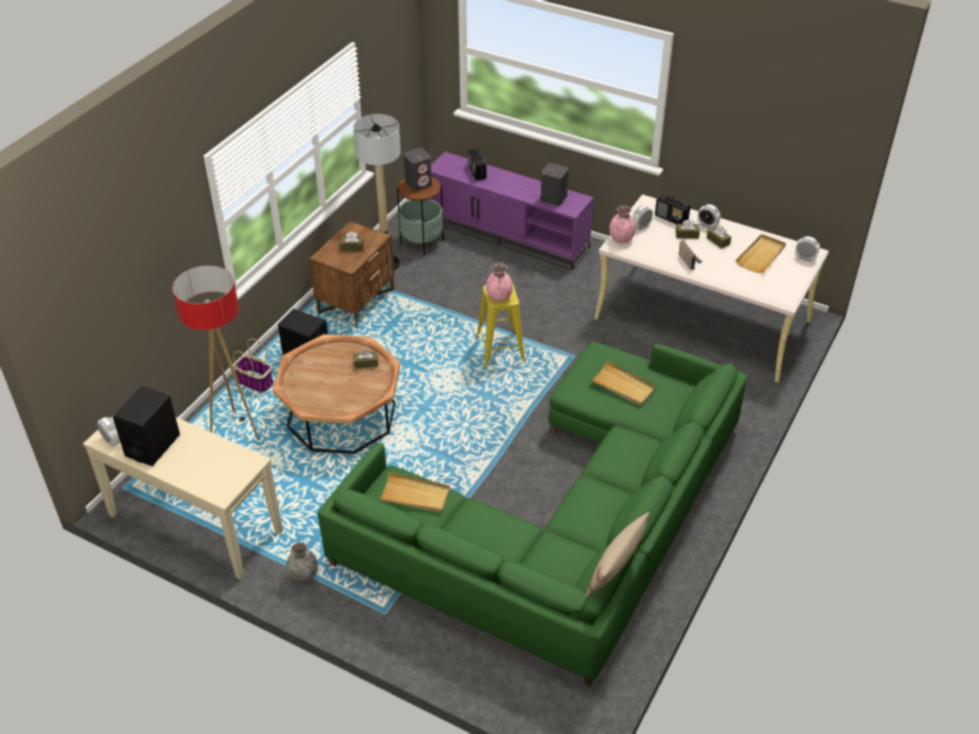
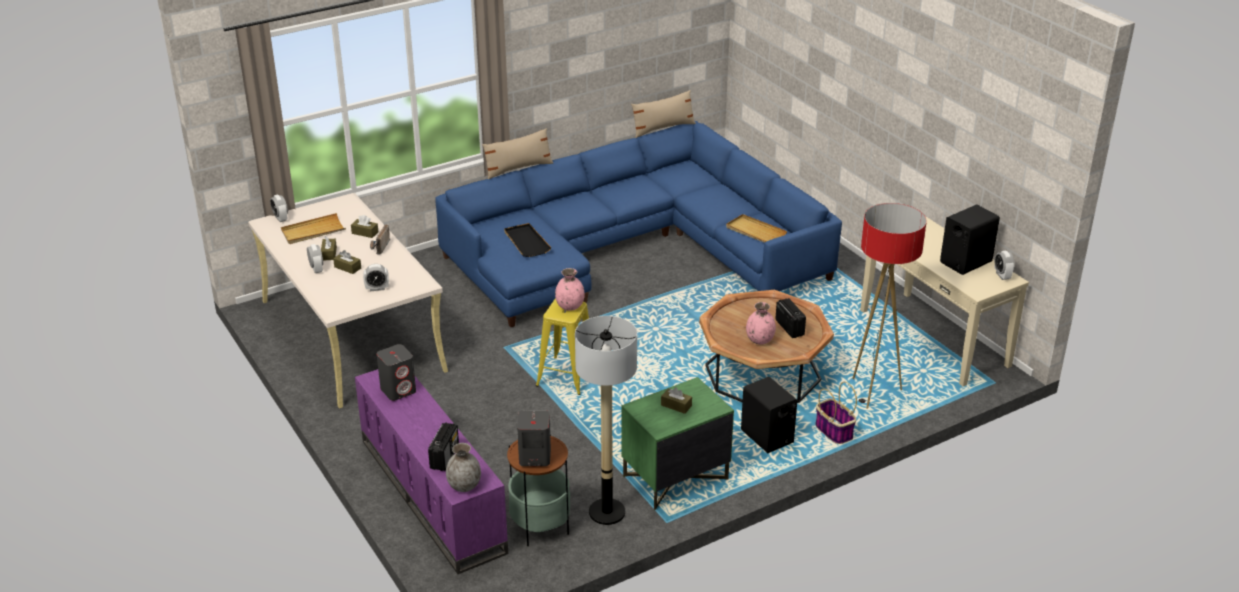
camera: 150 degrees left, 10 degrees down
(303, 575) = (856, 281): grey vase -> grey vase (464, 486)
(356, 301) = (675, 478): brown nightstand -> green nightstand
(366, 363) = (730, 331): brown tissue box -> brown tissue box (365, 233)
(566, 522) = (634, 249): green sofa -> blue sofa
(621, 239) = (412, 284): pink vase -> pink vase (759, 340)
(623, 386) = (526, 242): beige tray -> black tray
(671, 218) = (338, 286): radio -> radio (789, 327)
(701, 422) = (518, 168): none -> beige pillow

